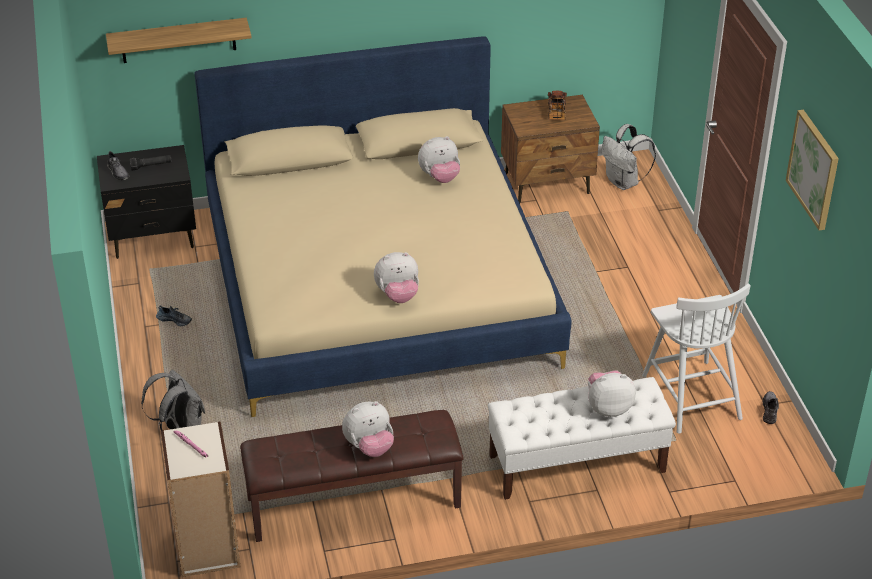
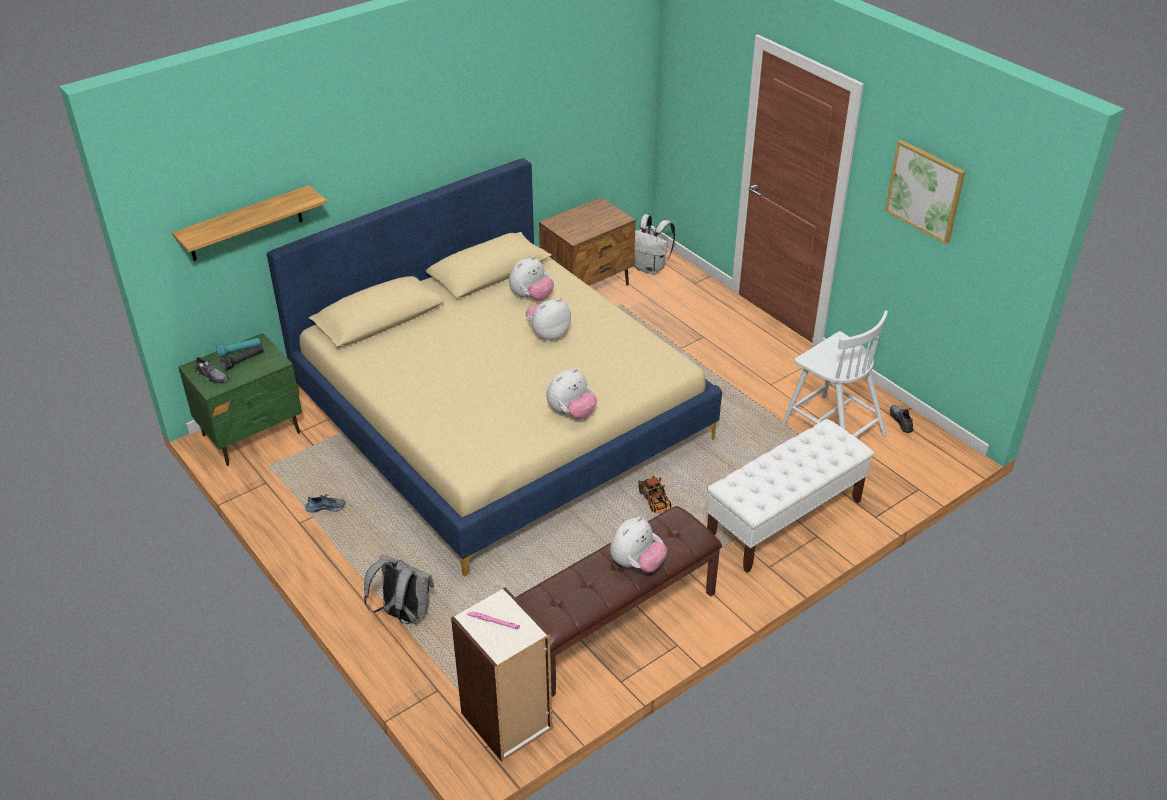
camera: 25 degrees left, 0 degrees up
(153, 237) = (252, 434): black nightstand -> green nightstand
(154, 156) = (239, 351): none -> turquoise flashlight
(556, 113) = (591, 218): toy truck -> toy truck (655, 502)
(608, 407) = (813, 457): plush toy -> plush toy (548, 334)

